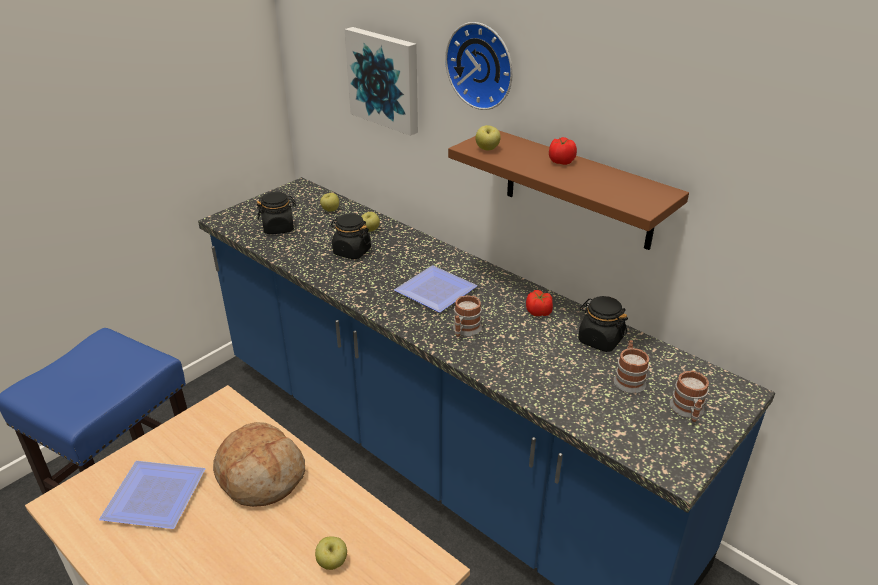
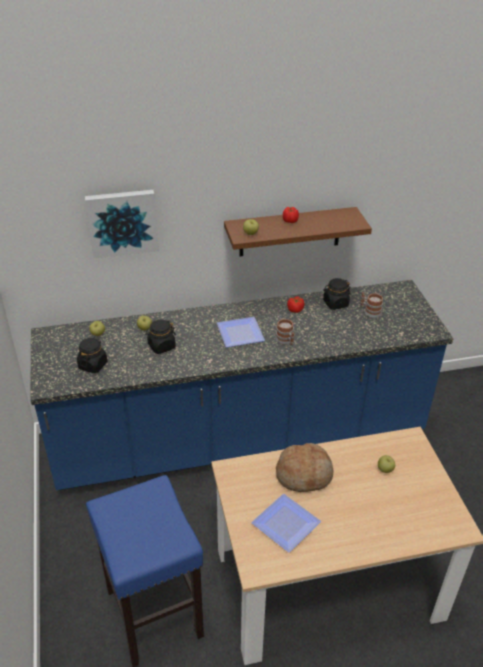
camera: 55 degrees left, 5 degrees up
(482, 65) = (213, 186): wall clock -> none
(688, 411) = (404, 307): mug -> none

